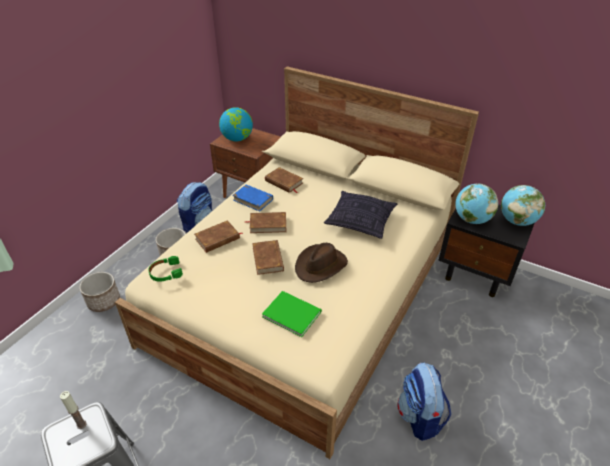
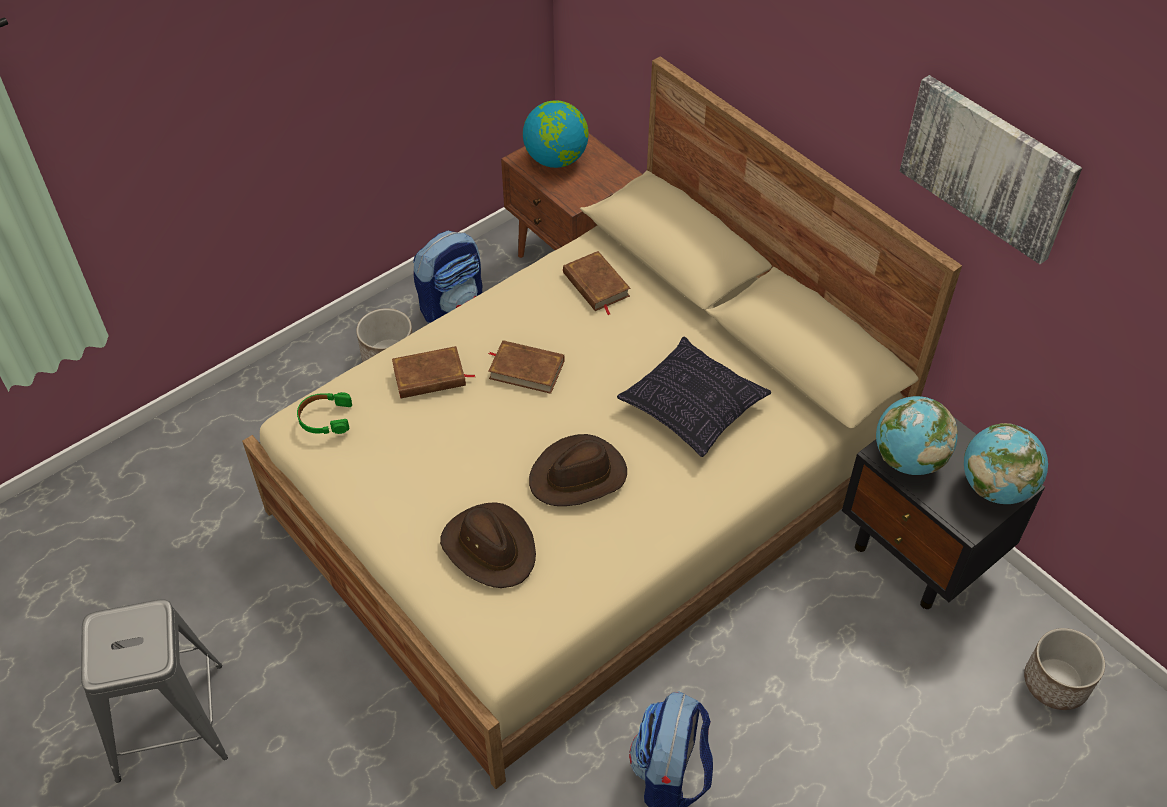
camera: 20 degrees right, 10 degrees up
(81, 424) = (136, 626): candle -> none
(103, 301) = (247, 414): planter -> planter (1055, 682)
(253, 199) = (524, 309): blue book -> none
(268, 259) = (496, 439): brown book -> none
(291, 313) = (490, 547): green book -> brown hat
(489, 51) = (988, 167): none -> picture

